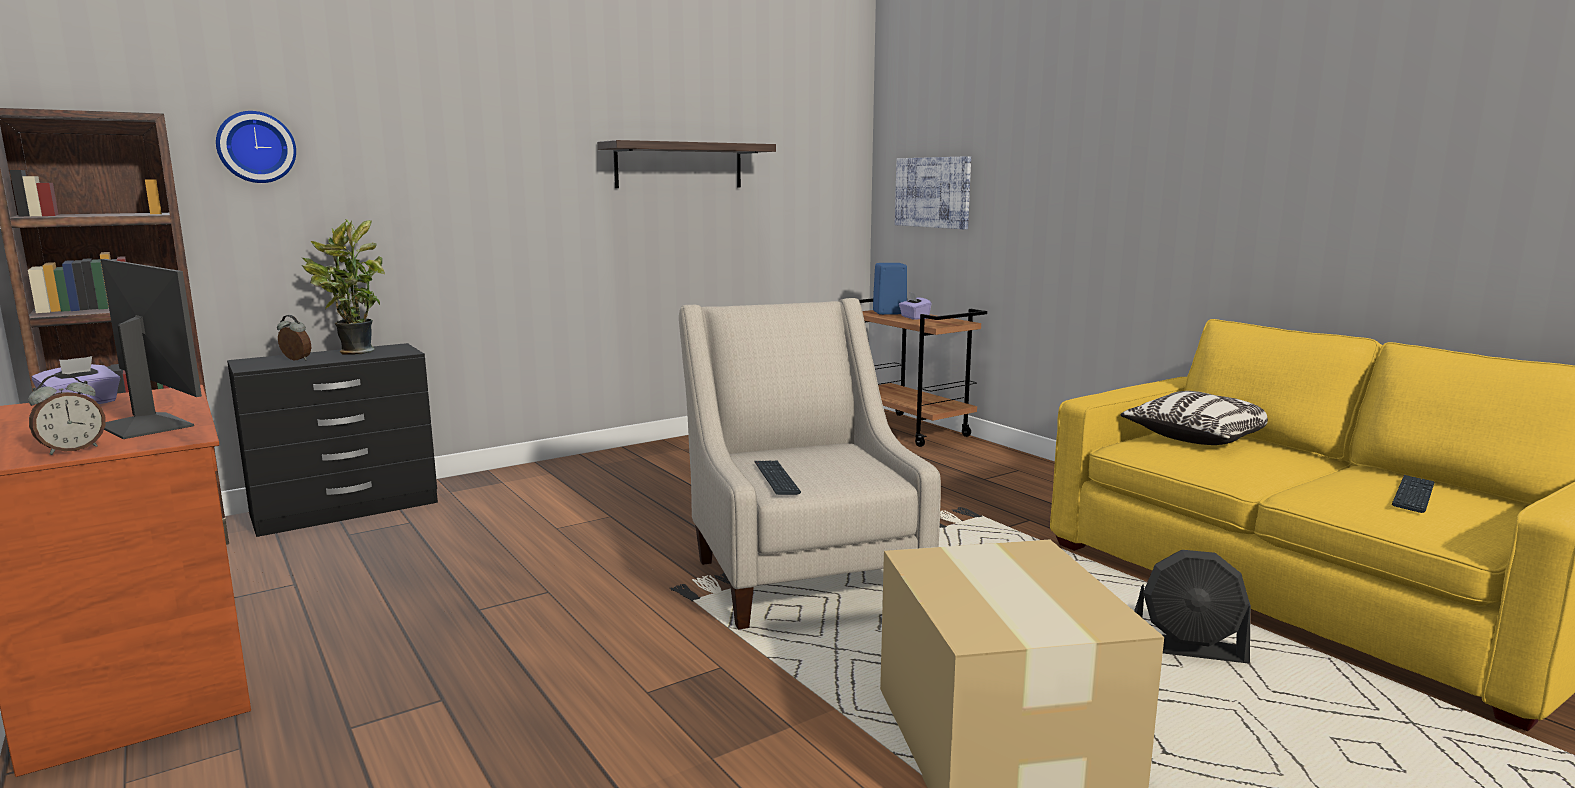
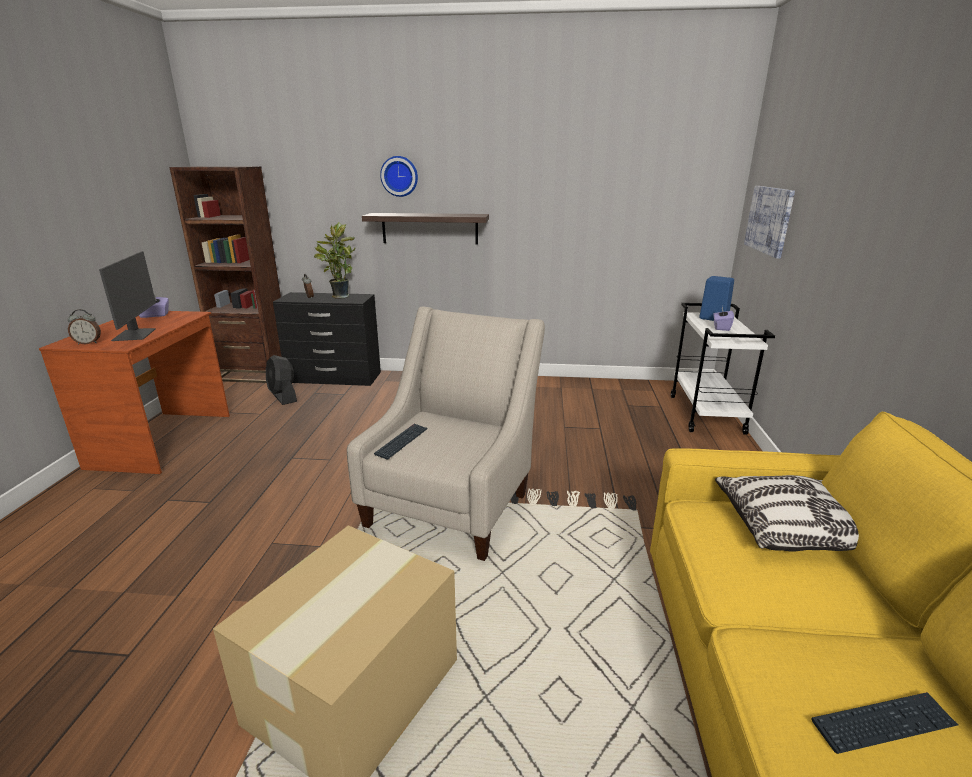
camera: 40 degrees right, 10 degrees up
(256, 147) = (302, 180): wall clock -> wall clock (399, 176)
(679, 165) = (559, 190): shelf -> shelf (430, 228)
(910, 430) = (707, 415): brown cart -> white cart
(1187, 650) = (595, 712): black fan -> black fan (283, 396)

